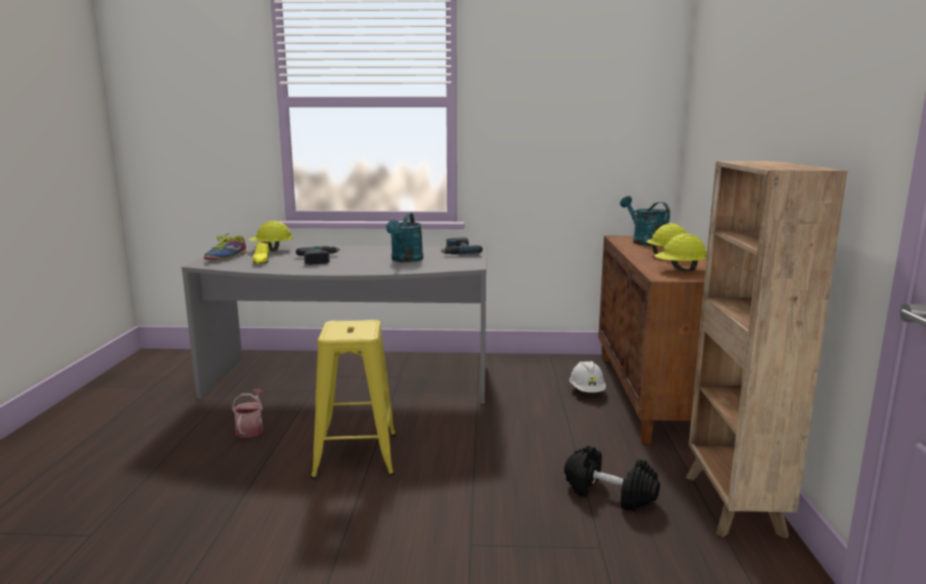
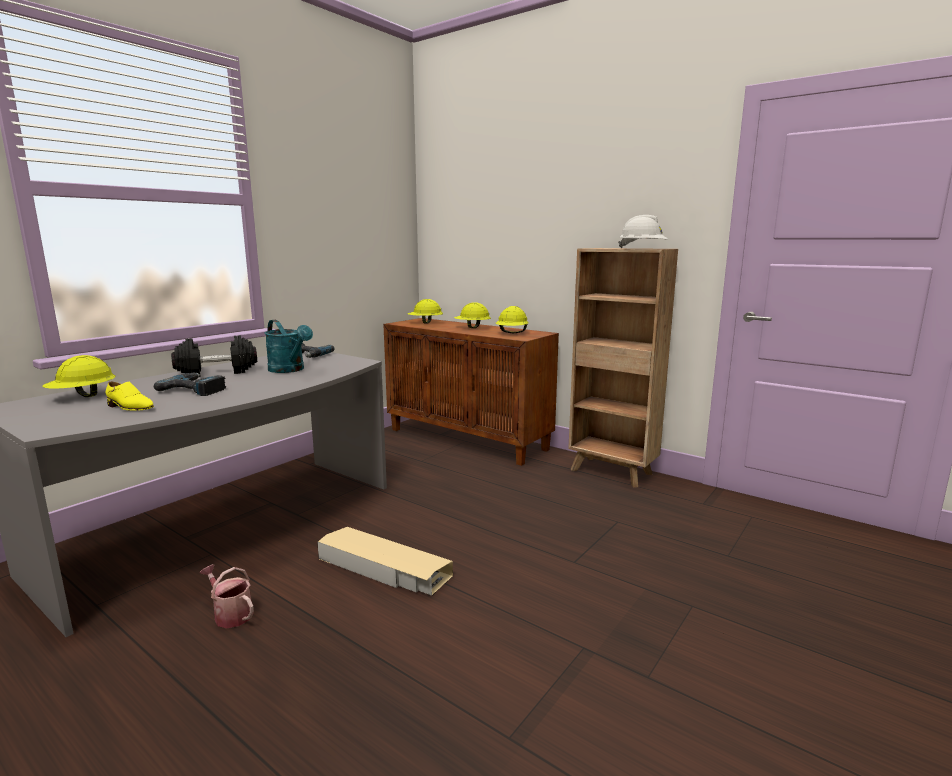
camera: 55 degrees left, 0 degrees up
(227, 257) = (50, 417): shoe -> none
(356, 455) = (384, 568): yellow stool -> beige storage box
(587, 391) = (429, 451): white hard hat -> white hard hat (642, 248)
(609, 494) = (564, 496): black dumbbell -> black dumbbell (217, 372)
(644, 242) = (425, 323): turquoise watering can -> yellow hard hat

